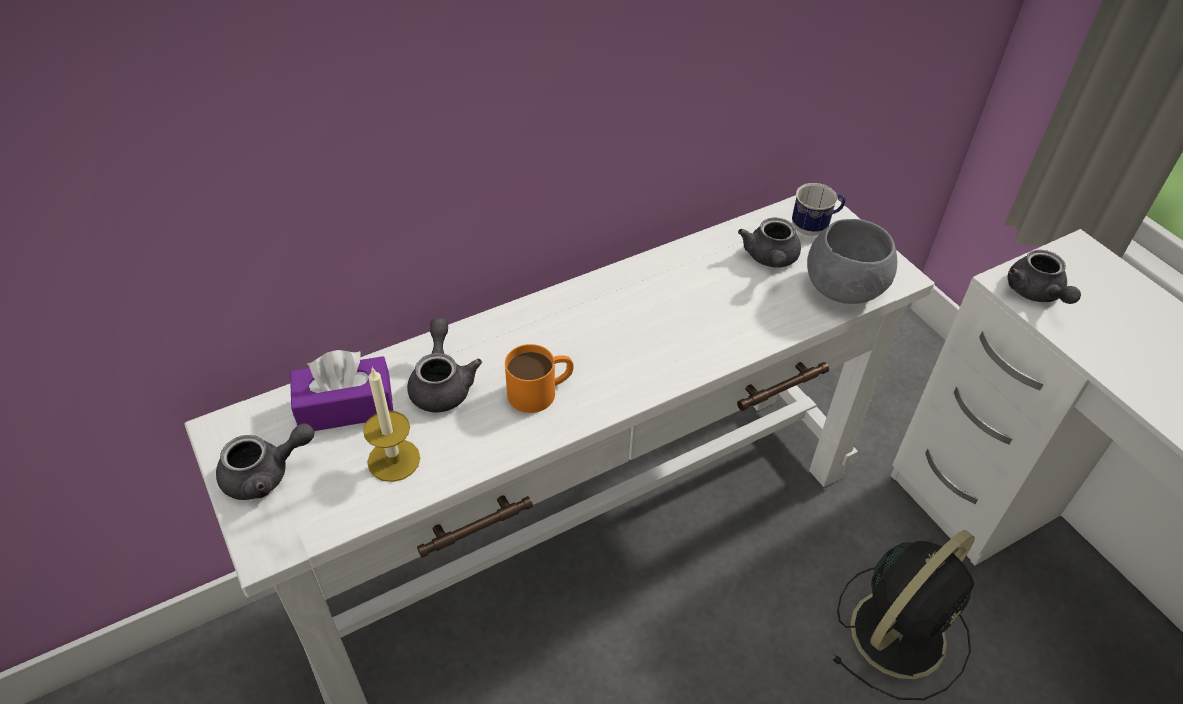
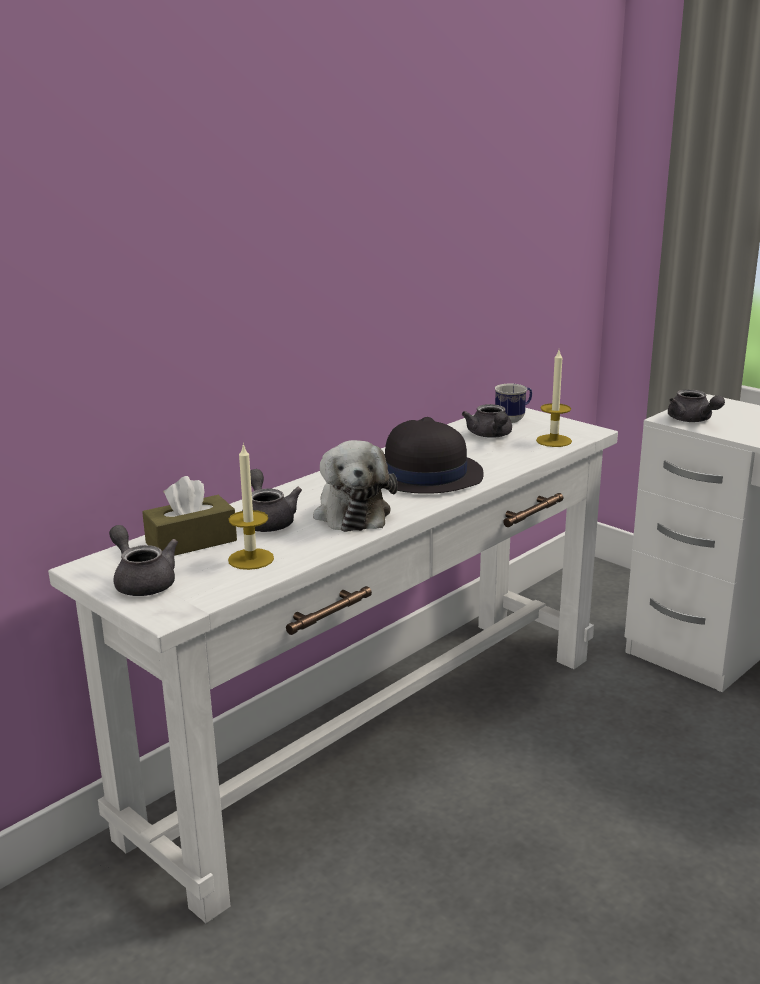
camera: 15 degrees left, 25 degrees down
(266, 474) = (142, 581): grey teapot -> grey teapot turned 90 degrees counterclockwise
(346, 407) = (191, 542): purple tissue box -> brown tissue box
(541, 391) = (352, 512): orange mug -> plush toy
(656, 328) = (424, 474): none -> black hat
(843, 288) = (553, 441): grey bowl -> candle
(900, 631) = (685, 743): black fan -> none

